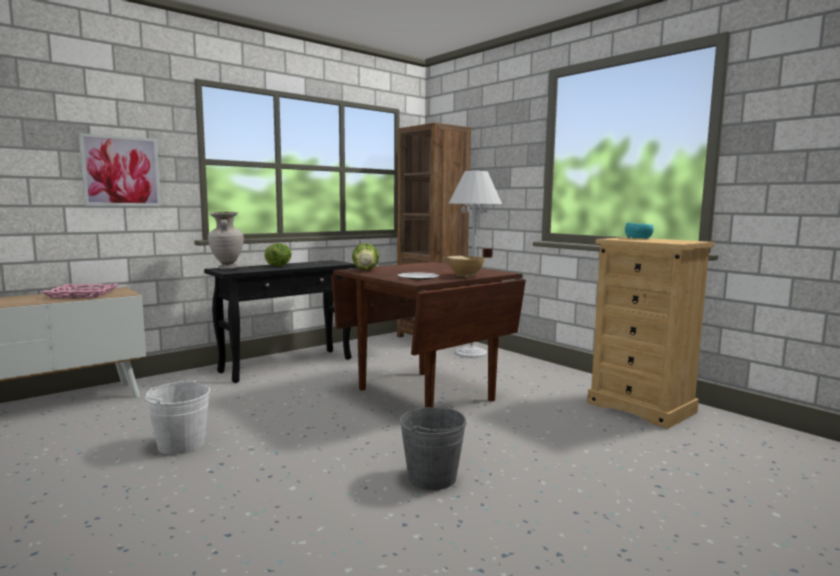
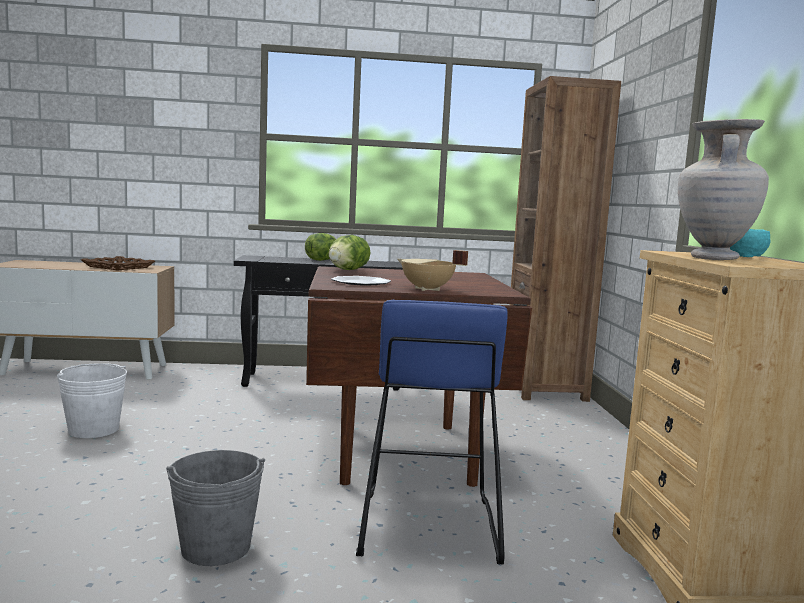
camera: 35 degrees right, 0 degrees up
(82, 294) = (118, 267): pink tray -> brown tray
(121, 171) = (179, 146): picture -> none
(227, 268) = (261, 257): beige vase -> beige vase (712, 258)
(471, 353) = (563, 419): white floor lamp -> none
(510, 427) = (427, 526): none -> blue stool

